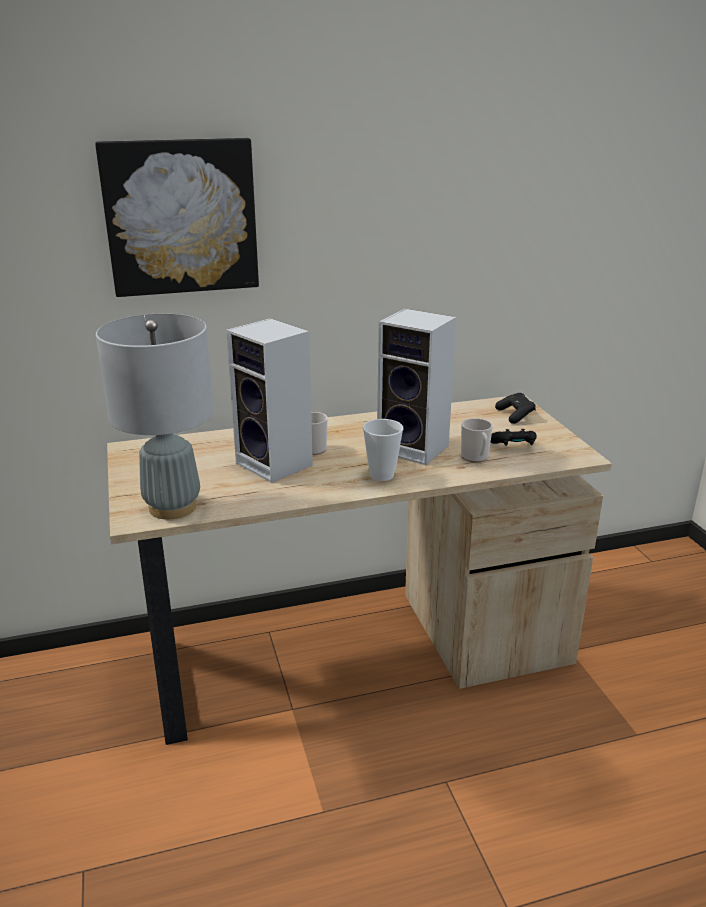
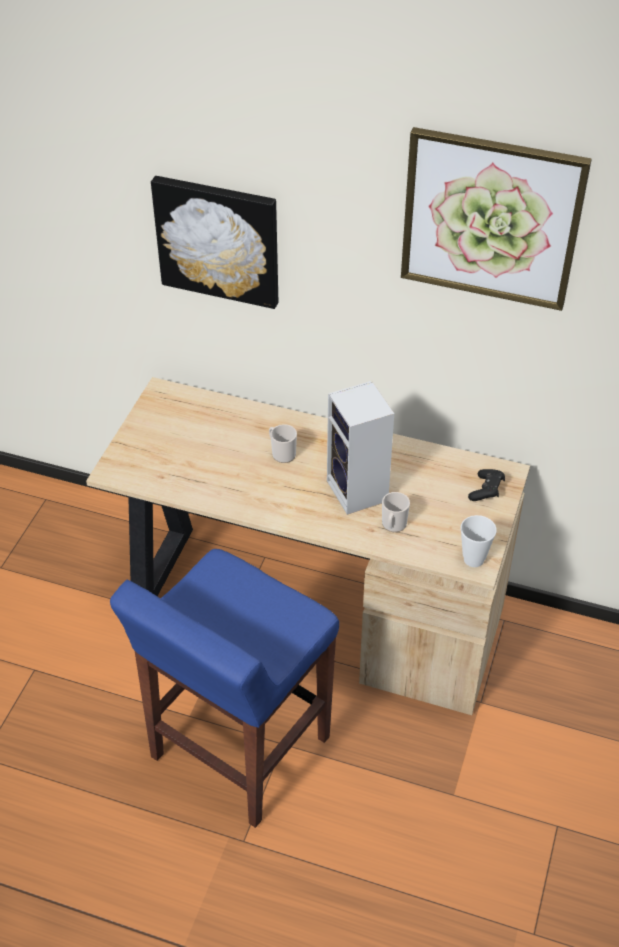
camera: 35 degrees right, 20 degrees up
(172, 507) = (140, 471): grey table lamp -> none
(277, 465) = (243, 460): speaker -> none
(382, 475) = (304, 509): cup -> cup (473, 559)
(407, 814) = (238, 749): none -> blue stool
(473, 106) = (491, 219): none -> picture
(514, 447) = (437, 528): black game controller -> none

